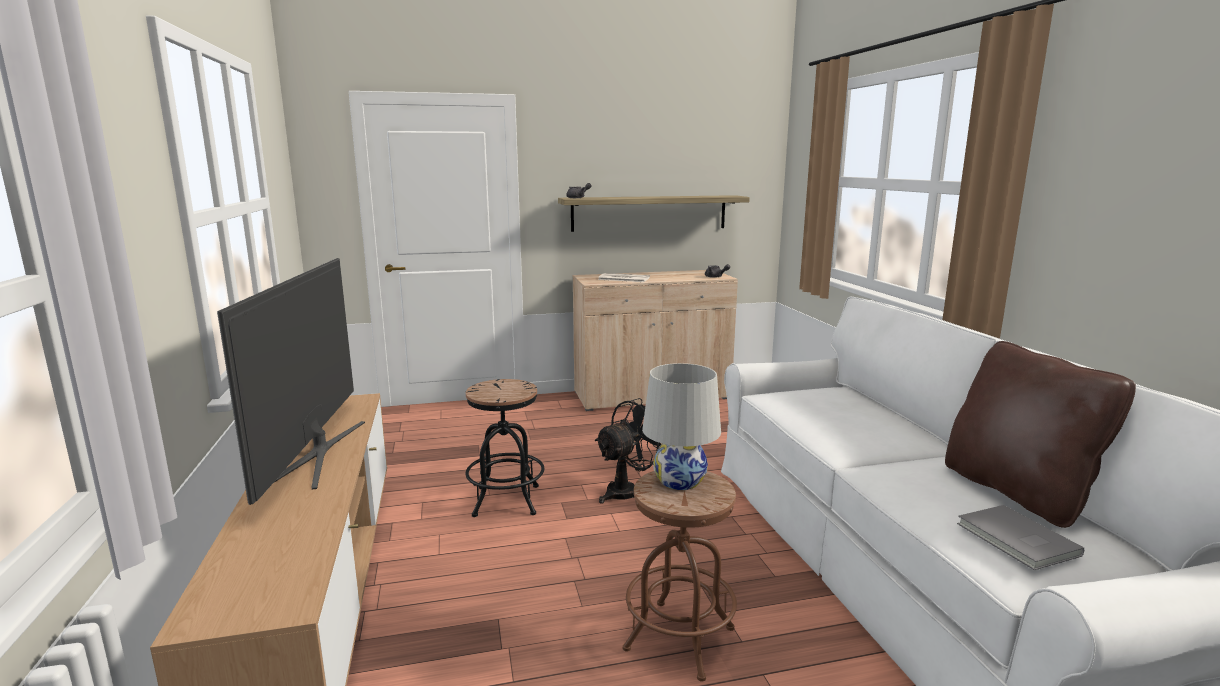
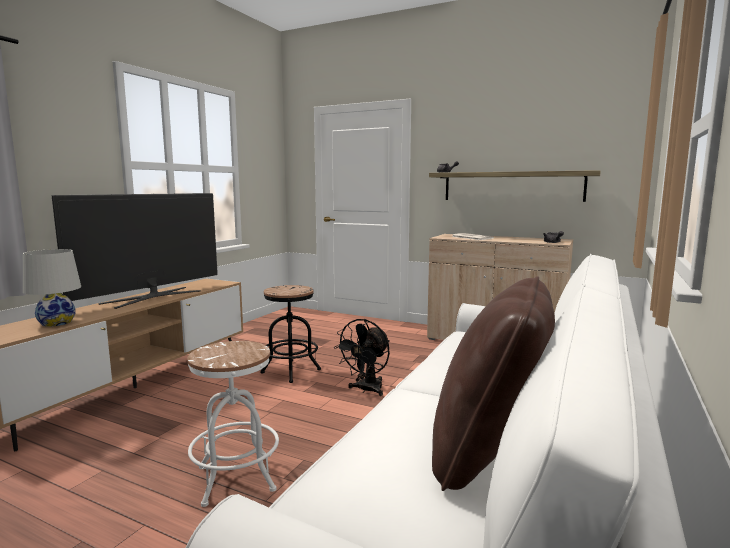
camera: 40 degrees right, 5 degrees down
(628, 491) = (366, 390): black fan -> black fan turned 120 degrees clockwise
(679, 480) = (240, 348): white table lamp -> white table lamp (56, 322)
(679, 639) = (236, 478): brown stool -> white stool
(1016, 540) = (370, 476): grey book -> none

